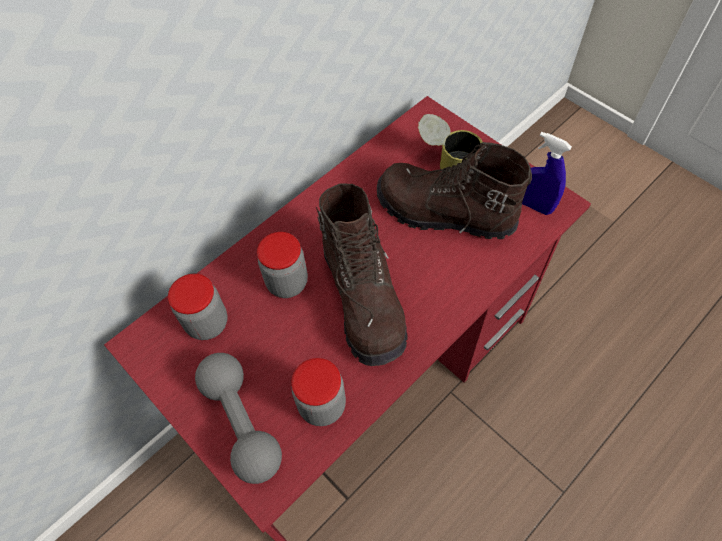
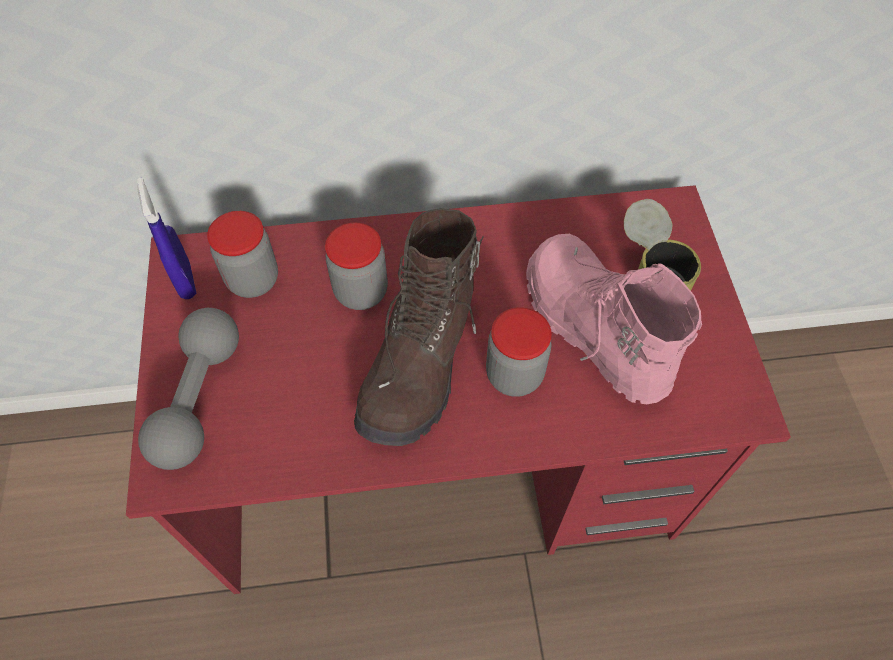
camera: 35 degrees right, 0 degrees up
(322, 405) = (284, 439): jar -> jar (514, 375)
(444, 214) = (592, 330): brown boot -> pink boot
(534, 206) = (711, 391): blue spray bottle -> blue spray bottle (186, 281)

